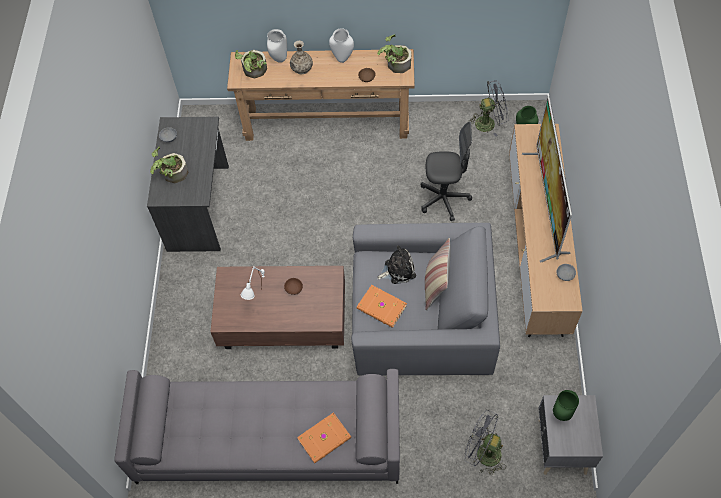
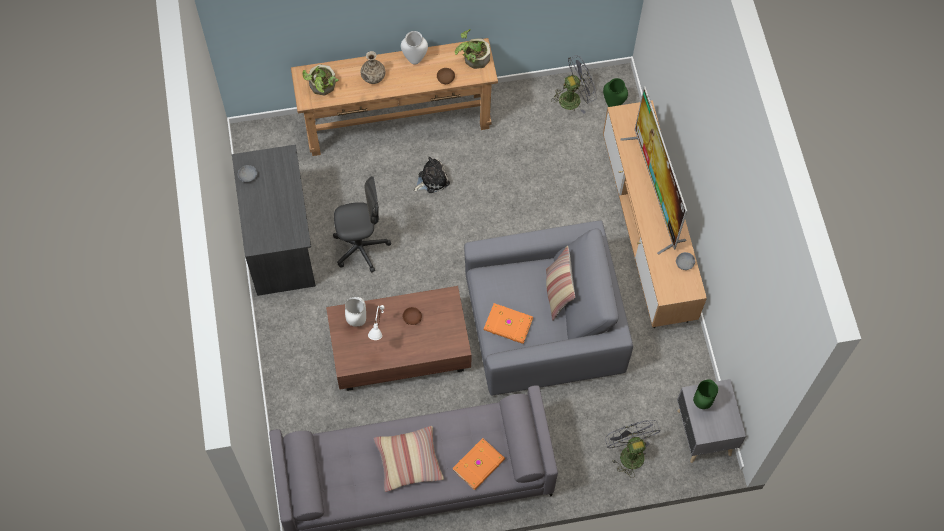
camera: 15 degrees left, 5 degrees up
(172, 174) = (262, 217): potted plant -> none
(257, 423) = (408, 461): none -> pillow
(279, 59) = (347, 69): white vase -> white vase (357, 321)
(398, 270) = (516, 283): plush toy -> plush toy (431, 179)
(444, 199) = (541, 193): grey office chair -> grey office chair (361, 248)
(483, 453) = (628, 452): grey fan -> grey fan turned 60 degrees clockwise

